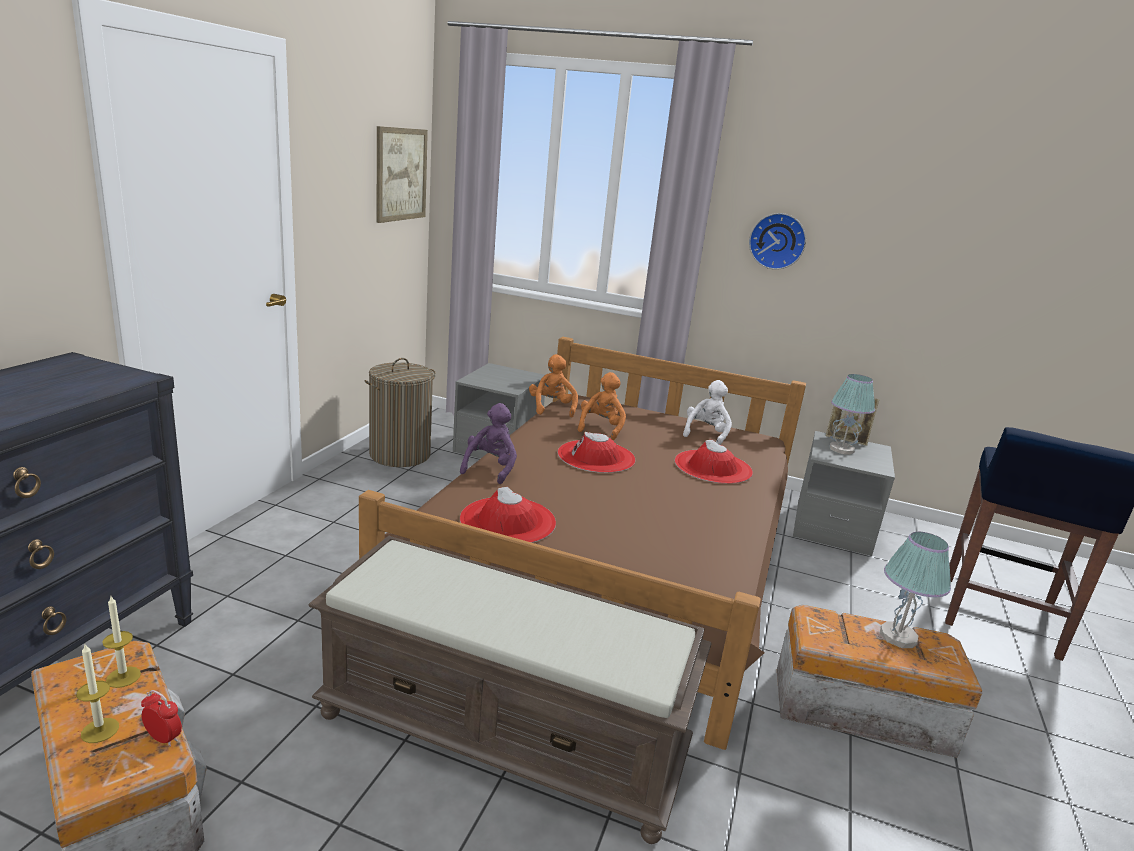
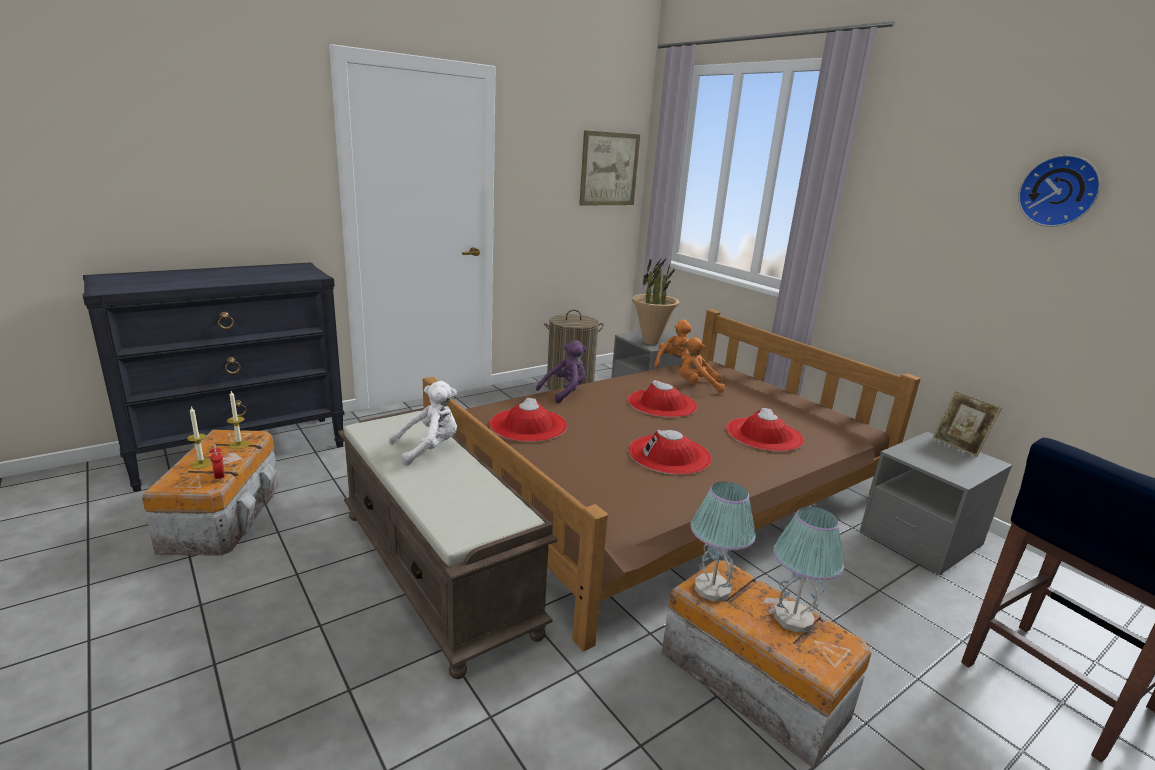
camera: 35 degrees right, 0 degrees up
(503, 384) = (650, 342): none -> potted plant
(601, 428) = (697, 386): orange plush toy -> orange plush toy turned 135 degrees counterclockwise
(672, 513) = (669, 455): none -> red hat
(706, 434) = (796, 411): white plush toy -> white plush toy (429, 449)
(777, 241) = (914, 227): wall clock -> wall clock (1059, 191)
(842, 449) = (935, 452): table lamp -> table lamp (713, 589)

